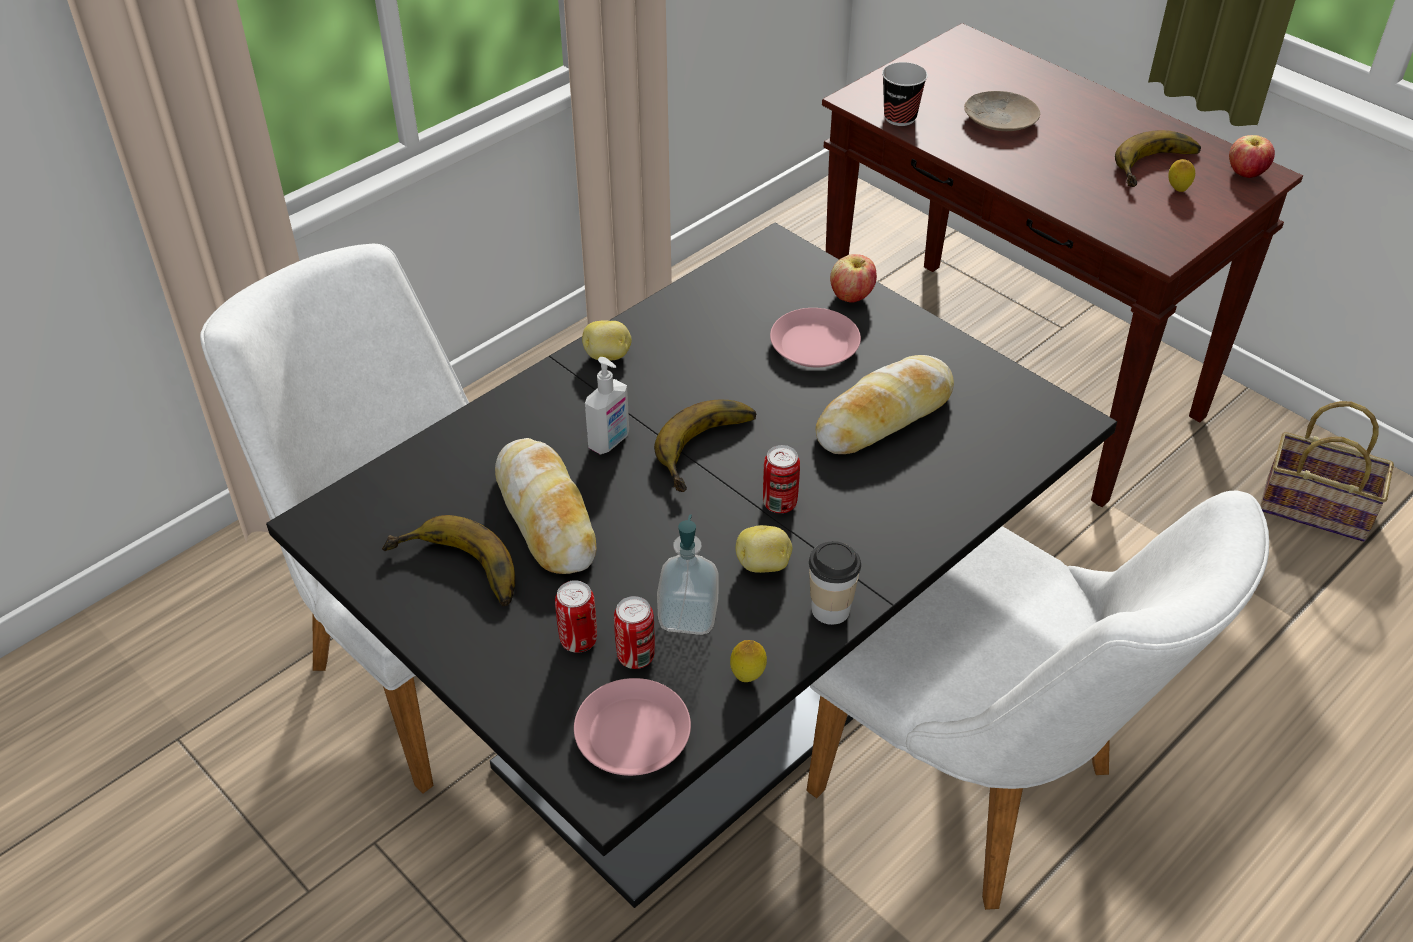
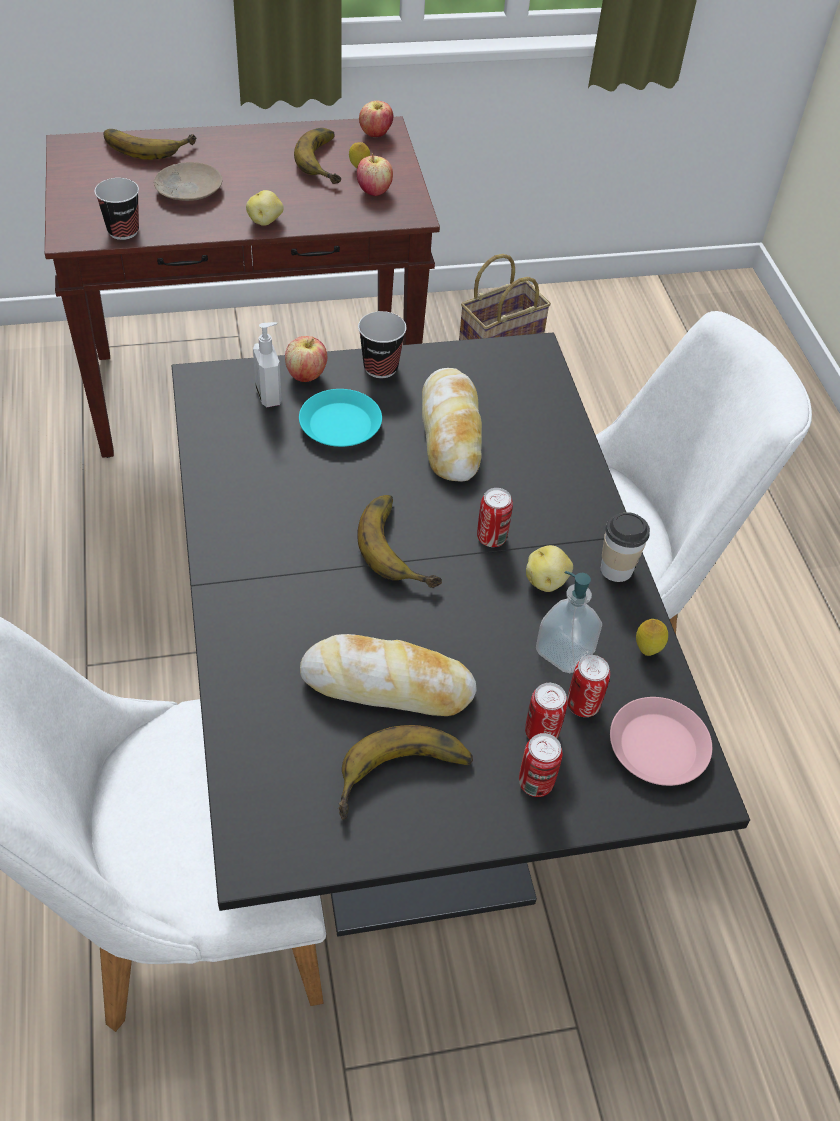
camera: 60 degrees left, 5 degrees up
(519, 661) = (535, 783): none -> can
(608, 356) = (231, 547): potato -> potato (265, 221)
(610, 442) = (337, 600): soap dispenser -> soap dispenser (269, 396)
(814, 345) = (341, 425): pink plate -> turquoise plate
(916, 333) = (380, 367): none -> cup
(1026, 70) = (147, 144): none -> banana
(1159, 214) = (374, 191): none -> apple

